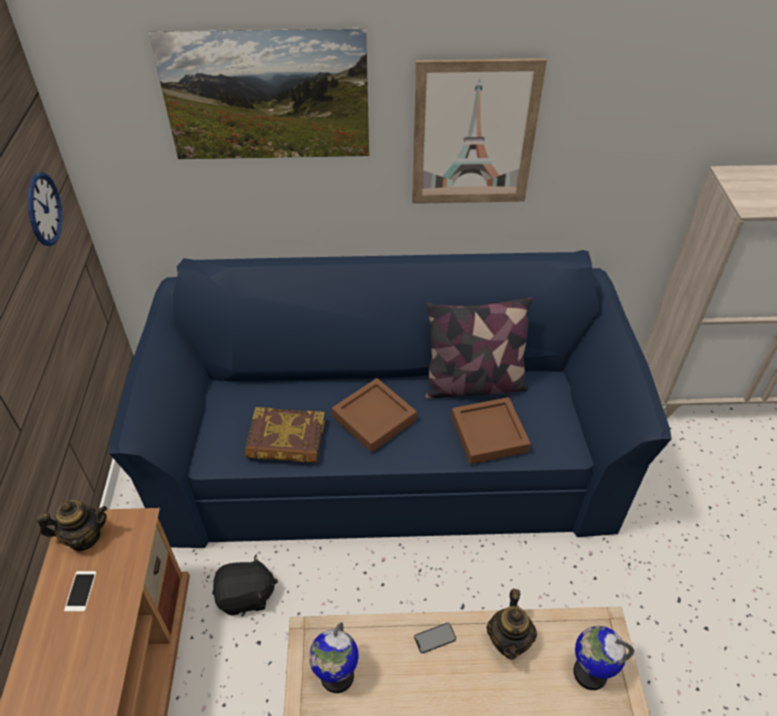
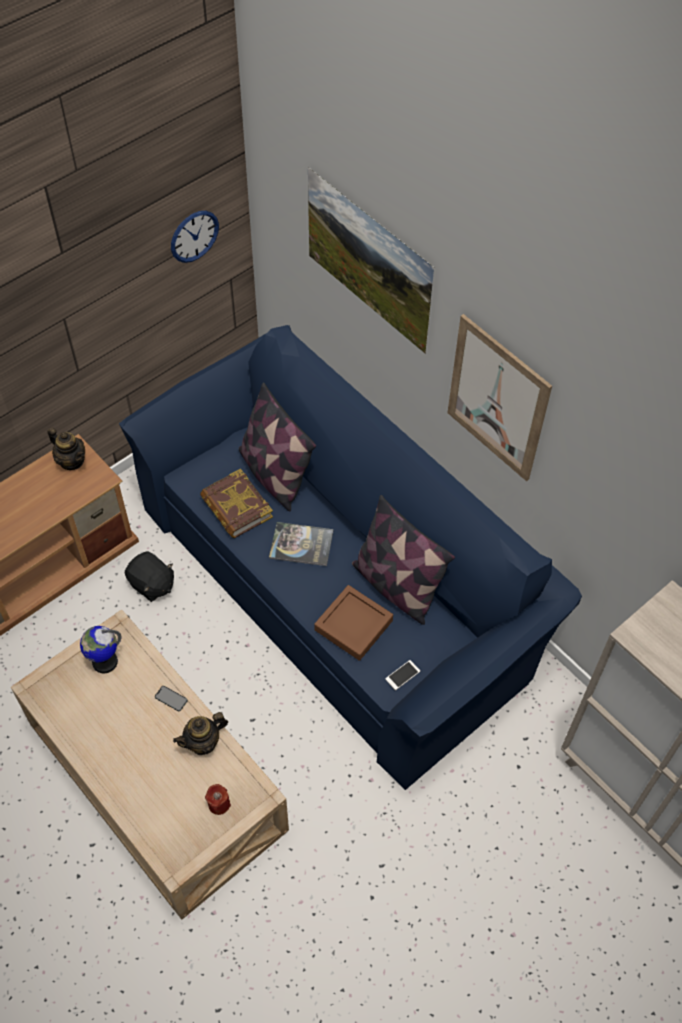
camera: 50 degrees right, 10 degrees up
(80, 591) = (39, 489): phone -> phone (402, 675)
(281, 394) = (274, 474): none -> pillow
(374, 418) = (301, 544): brown tray -> book
(589, 672) = (219, 804): globe -> red candle

